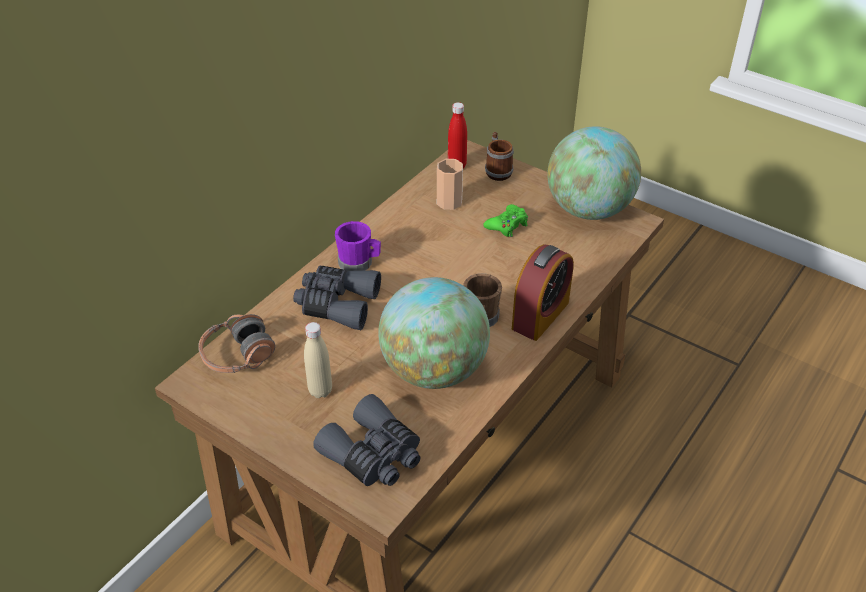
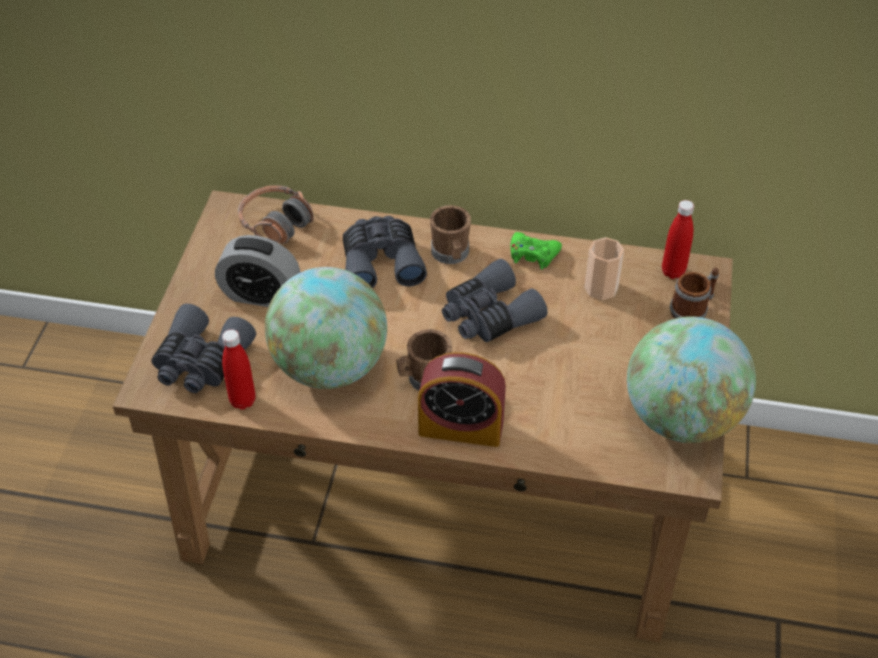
camera: 65 degrees right, 5 degrees up
(320, 390) = (261, 295): beige bottle -> alarm clock
(359, 263) = (451, 254): purple mug -> brown mug
(438, 264) = (489, 315): none -> grey binoculars
(438, 438) = (242, 401): none -> red bottle
(507, 225) = (595, 351): green game controller -> green game controller (533, 255)

